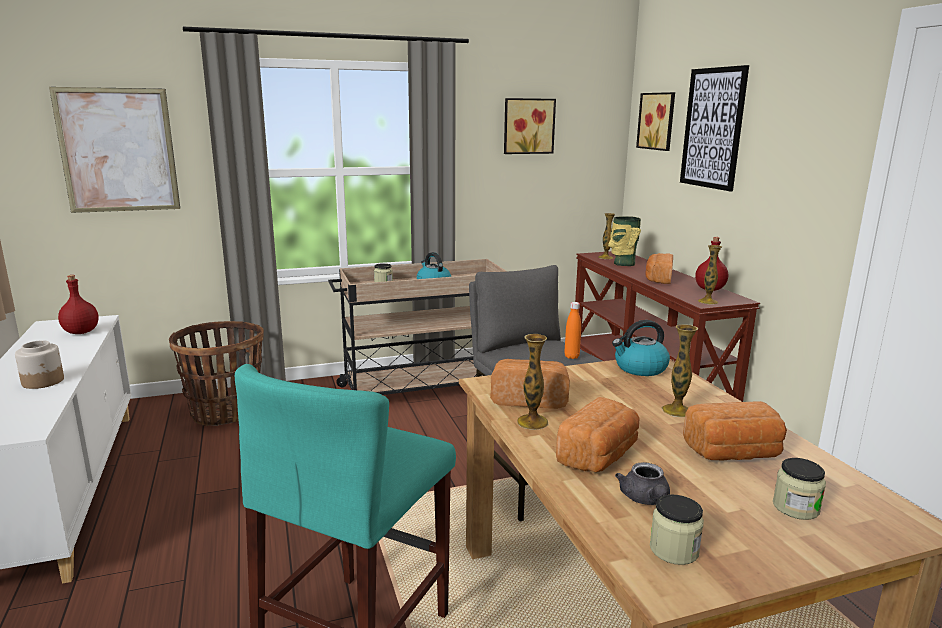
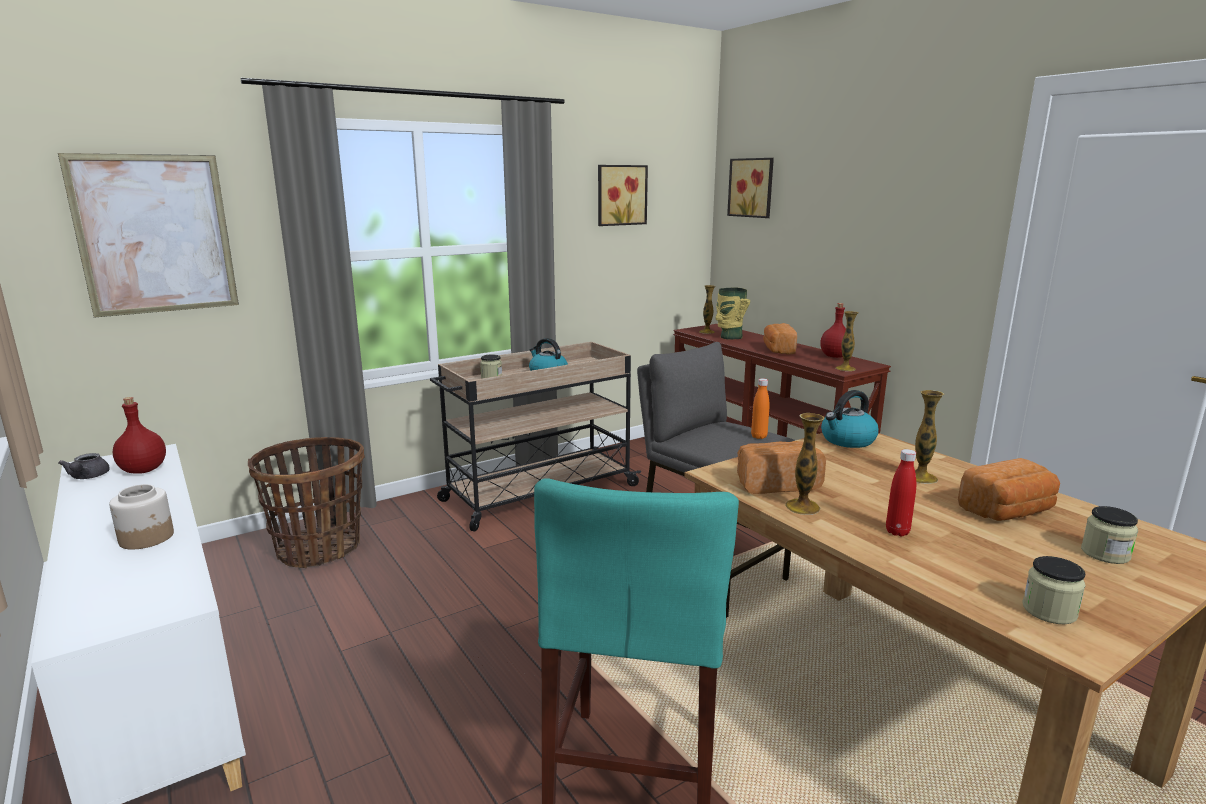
camera: 15 degrees left, 0 degrees up
(599, 456) = (897, 532): bread -> red bottle
(645, 499) = (979, 567): grey teapot -> grey teapot (87, 477)
(713, 128) = (822, 194): picture -> none

